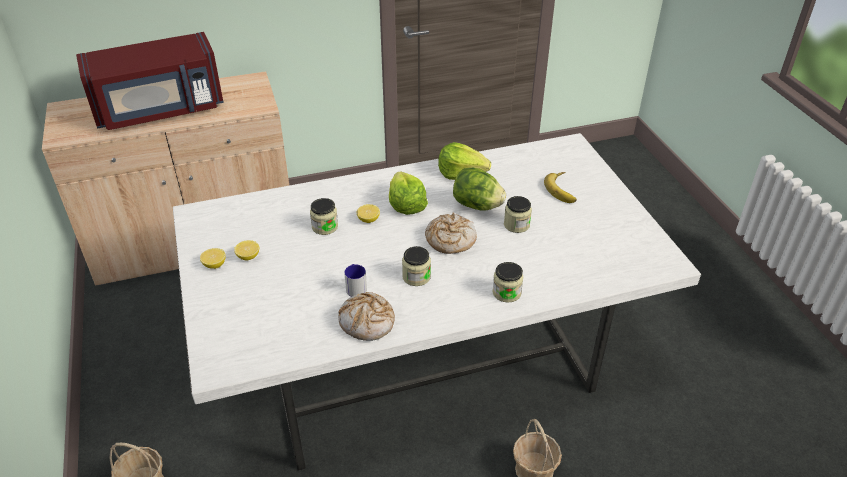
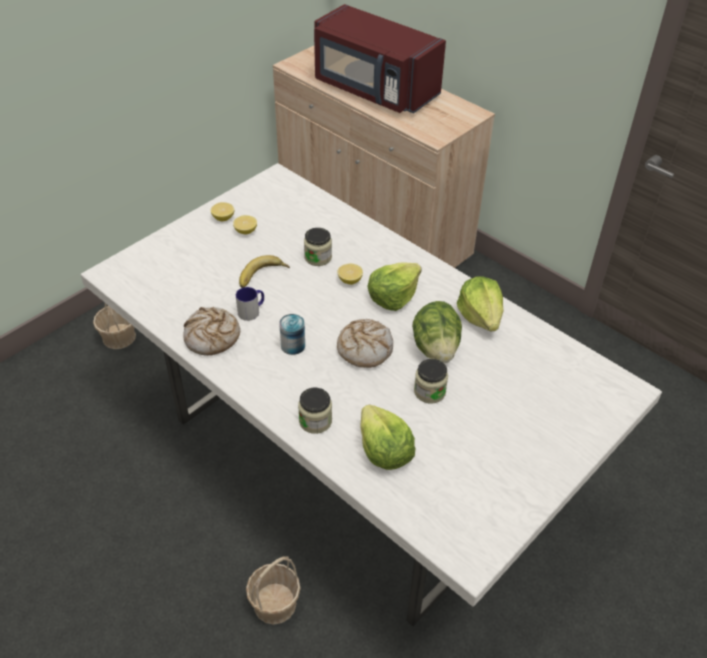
camera: 60 degrees right, 5 degrees up
(416, 277) = (293, 345): jar -> can
(558, 268) = (384, 450): none -> lettuce
(563, 190) = (527, 411): banana -> banana (263, 277)

